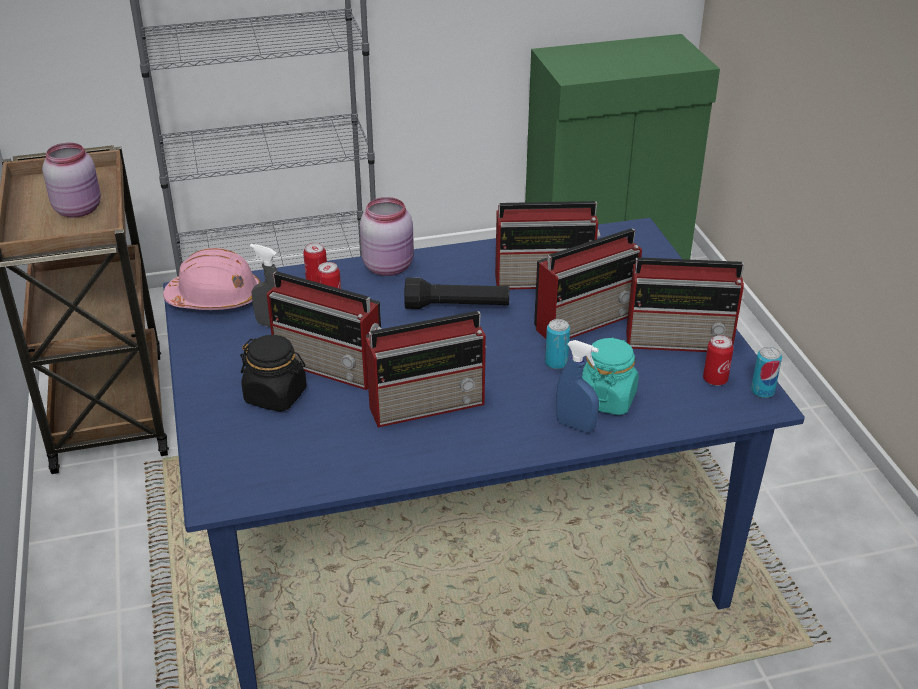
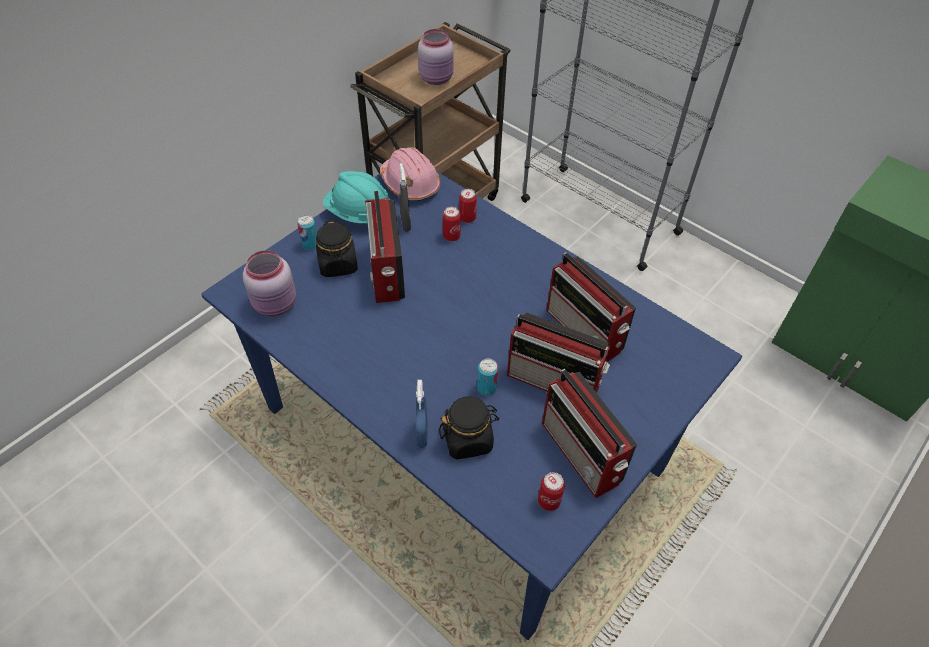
camera: 55 degrees right, 15 degrees up
(214, 351) = (359, 213): none -> turquoise hard hat
(389, 266) = (519, 241): pink jar -> pink jar (276, 304)
(429, 404) = (385, 342): radio -> none
(457, 307) = (504, 300): black flashlight -> none
(606, 399) = (468, 439): turquoise jar -> black jar
(762, 391) = (560, 542): can -> can (310, 245)

